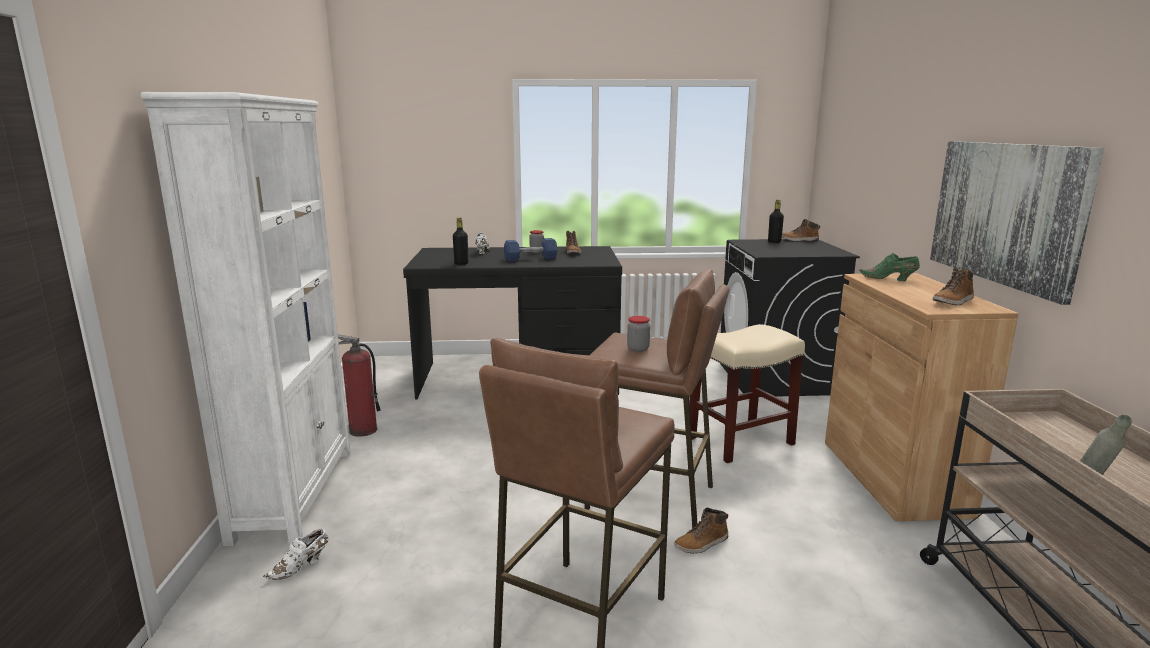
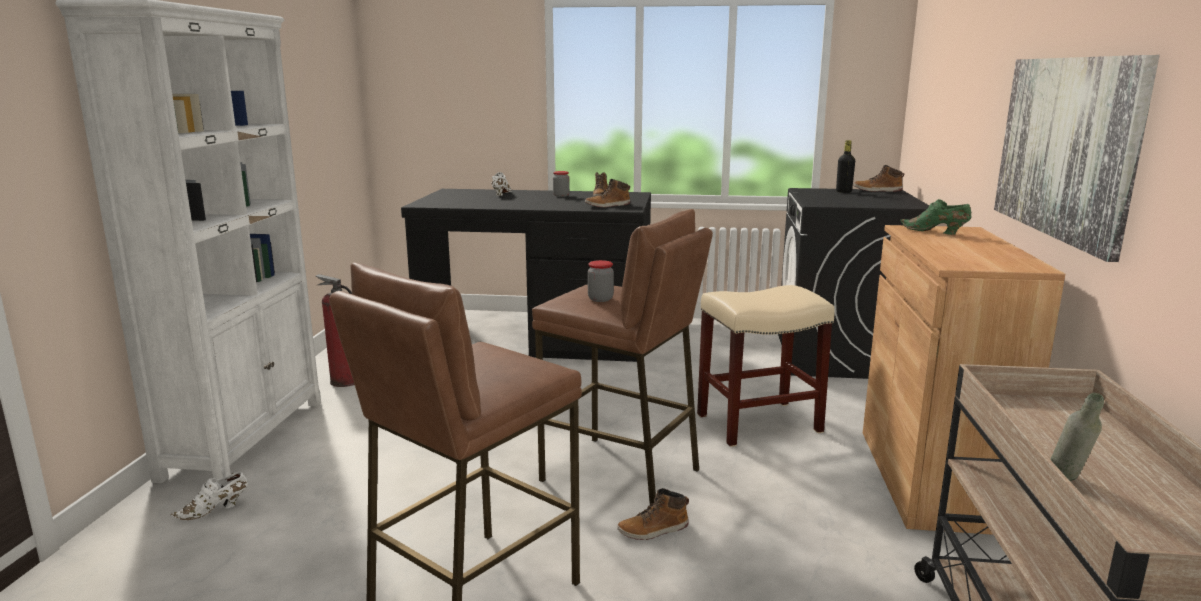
camera: 10 degrees right, 0 degrees up
(461, 264) = (466, 204): black bottle -> none
(530, 259) = (547, 202): blue dumbbell -> none
(953, 301) = (990, 258): boot -> boot (608, 206)

